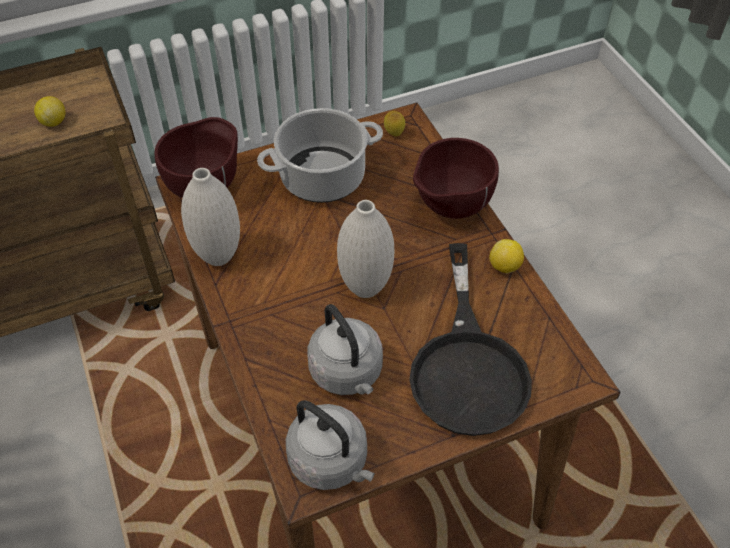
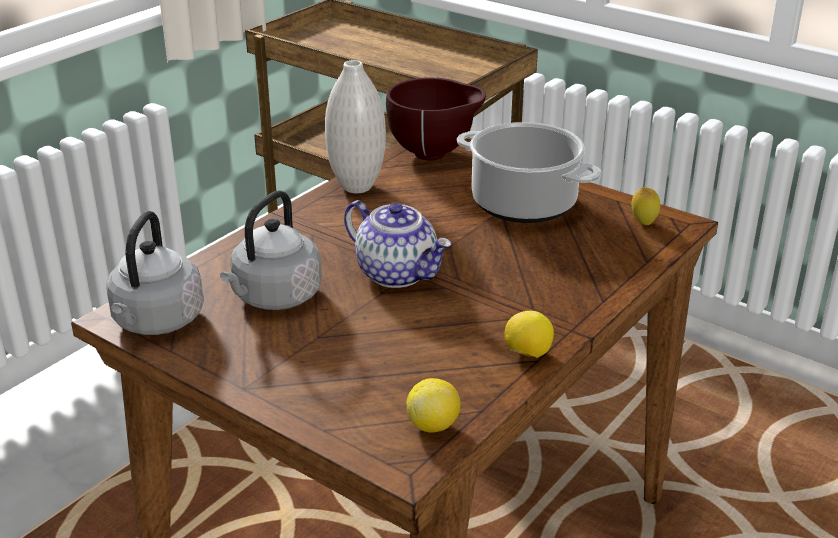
camera: 60 degrees right, 20 degrees down
(54, 122) = (435, 75): lemon -> lemon (433, 425)
(365, 288) = (398, 273): white vase -> teapot
(449, 209) = (573, 290): brown bowl -> none
(467, 365) = (350, 370): black frying pan -> none

